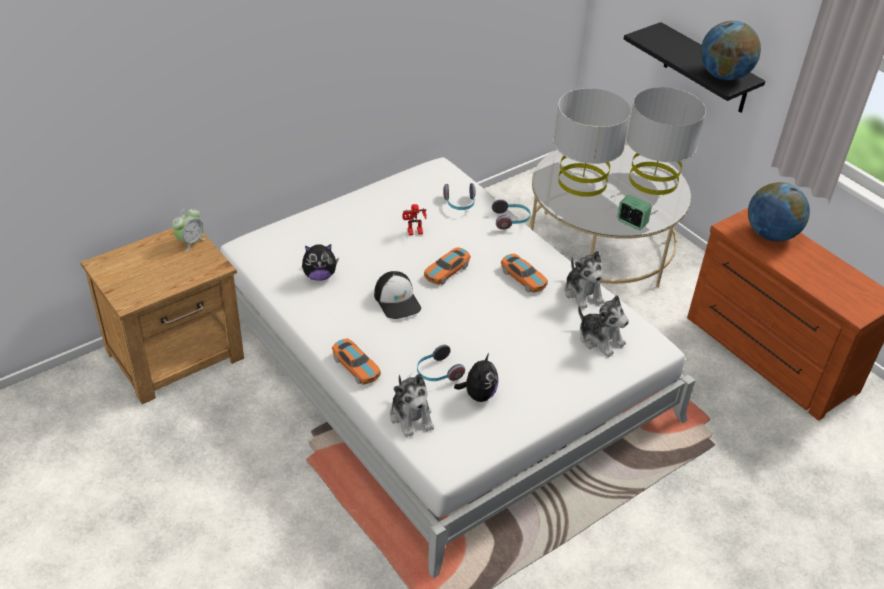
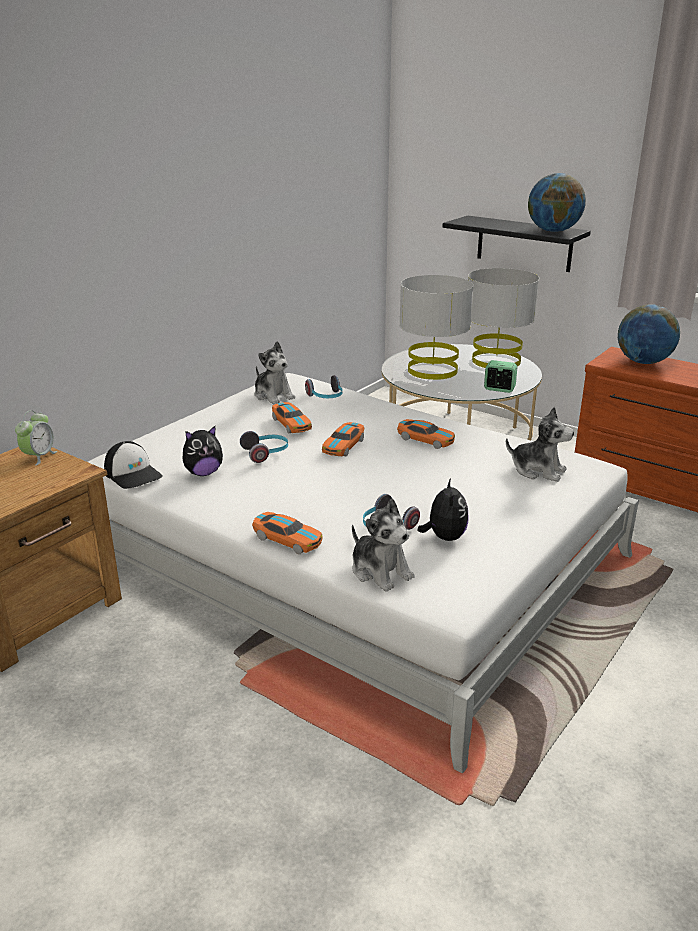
camera: 15 degrees left, 15 degrees down
(397, 300) = (304, 476): cap -> cap (133, 474)
(414, 233) = (291, 424): toy robot -> toy car
(511, 220) = (384, 402): headphones -> headphones (266, 453)
(583, 293) = (493, 441): plush toy -> plush toy (273, 395)

